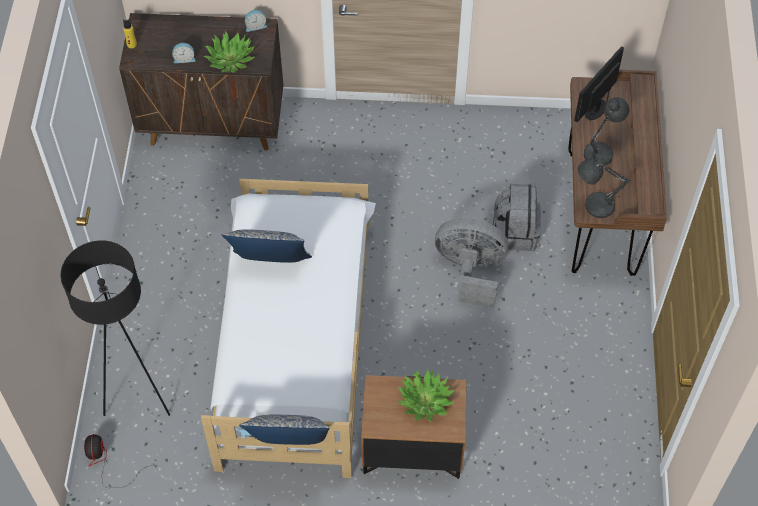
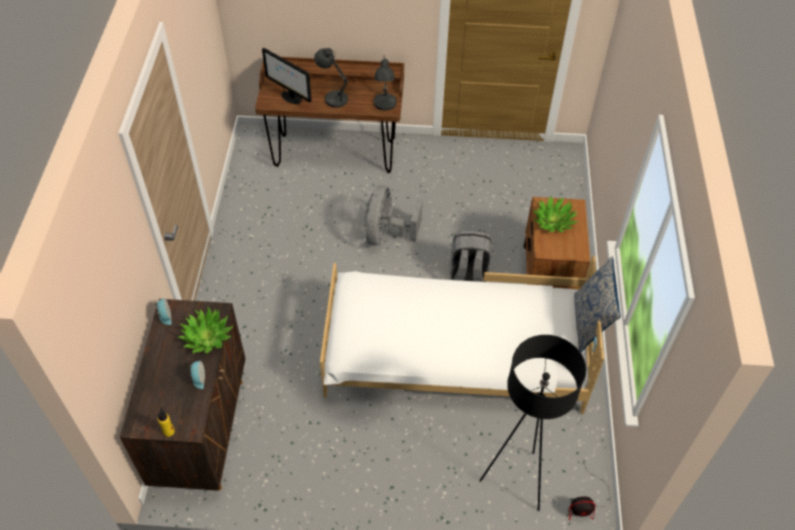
camera: 90 degrees left, 5 degrees down
(270, 266) = (414, 340): pillow -> none
(515, 232) = (350, 204): grey backpack -> grey backpack (468, 275)

